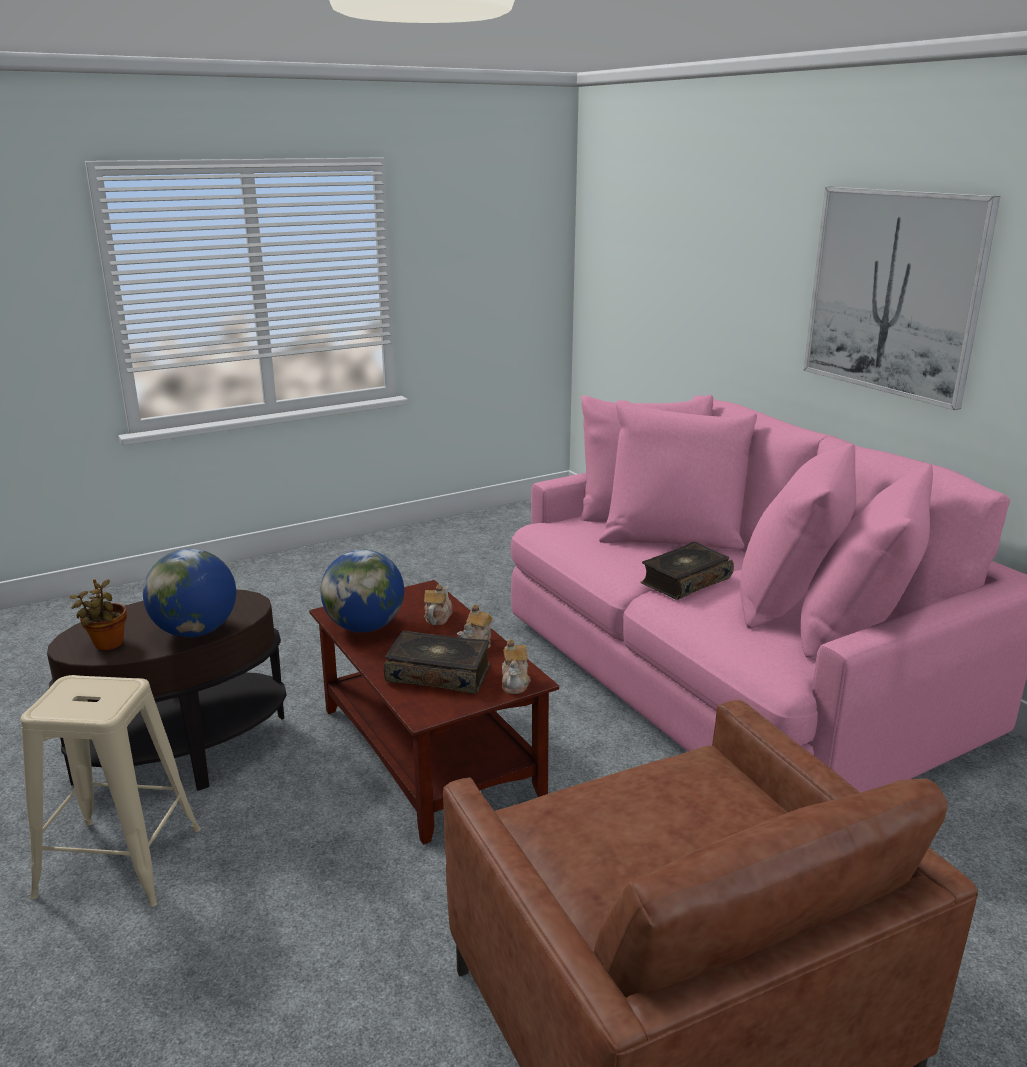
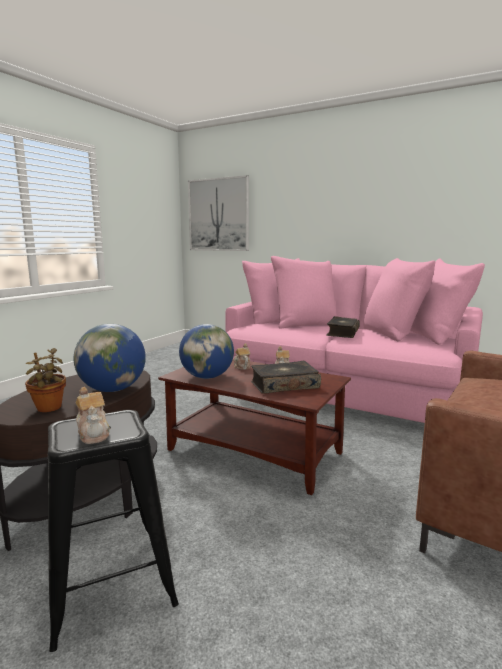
camera: 30 degrees left, 10 degrees down
(118, 862) = (110, 588): beige stool -> black stool
(515, 682) = (329, 380): teapot -> teapot (94, 433)
(893, 293) = (381, 199): picture -> picture (218, 215)

